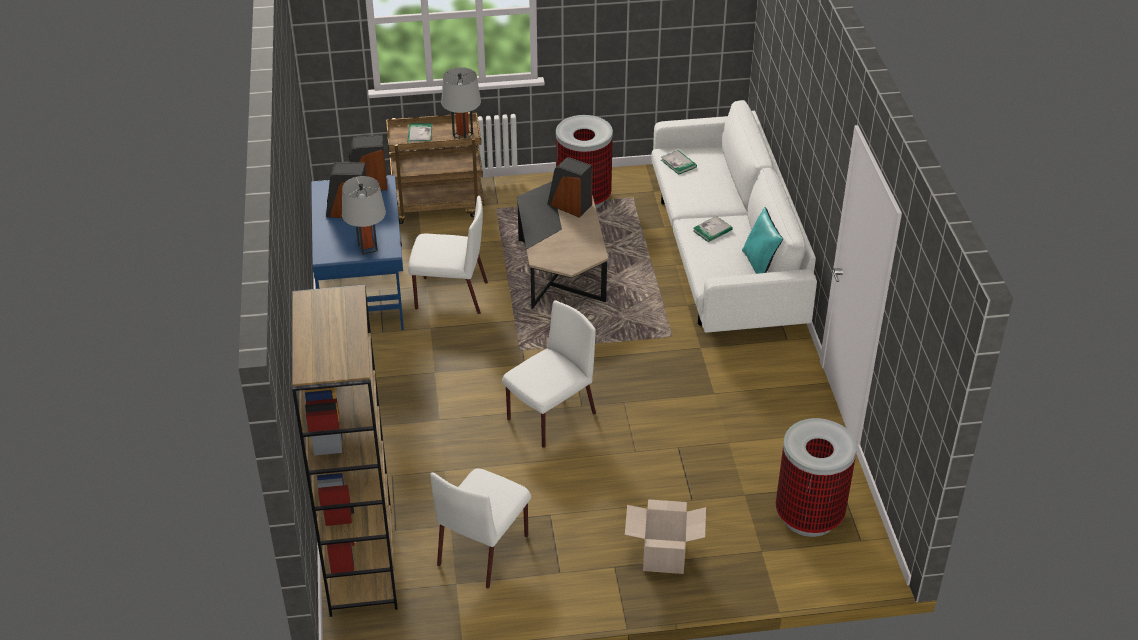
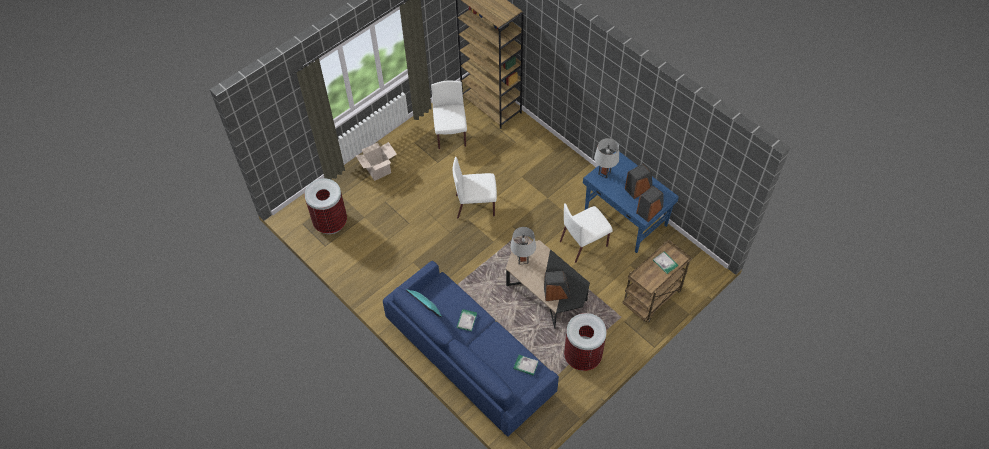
camera: 145 degrees right, 15 degrees up
(463, 135) = (643, 277): grey table lamp -> grey table lamp (522, 260)
(550, 417) = (476, 205): white chair -> white chair turned 75 degrees clockwise
(723, 257) = (471, 358): white sofa -> blue sofa

